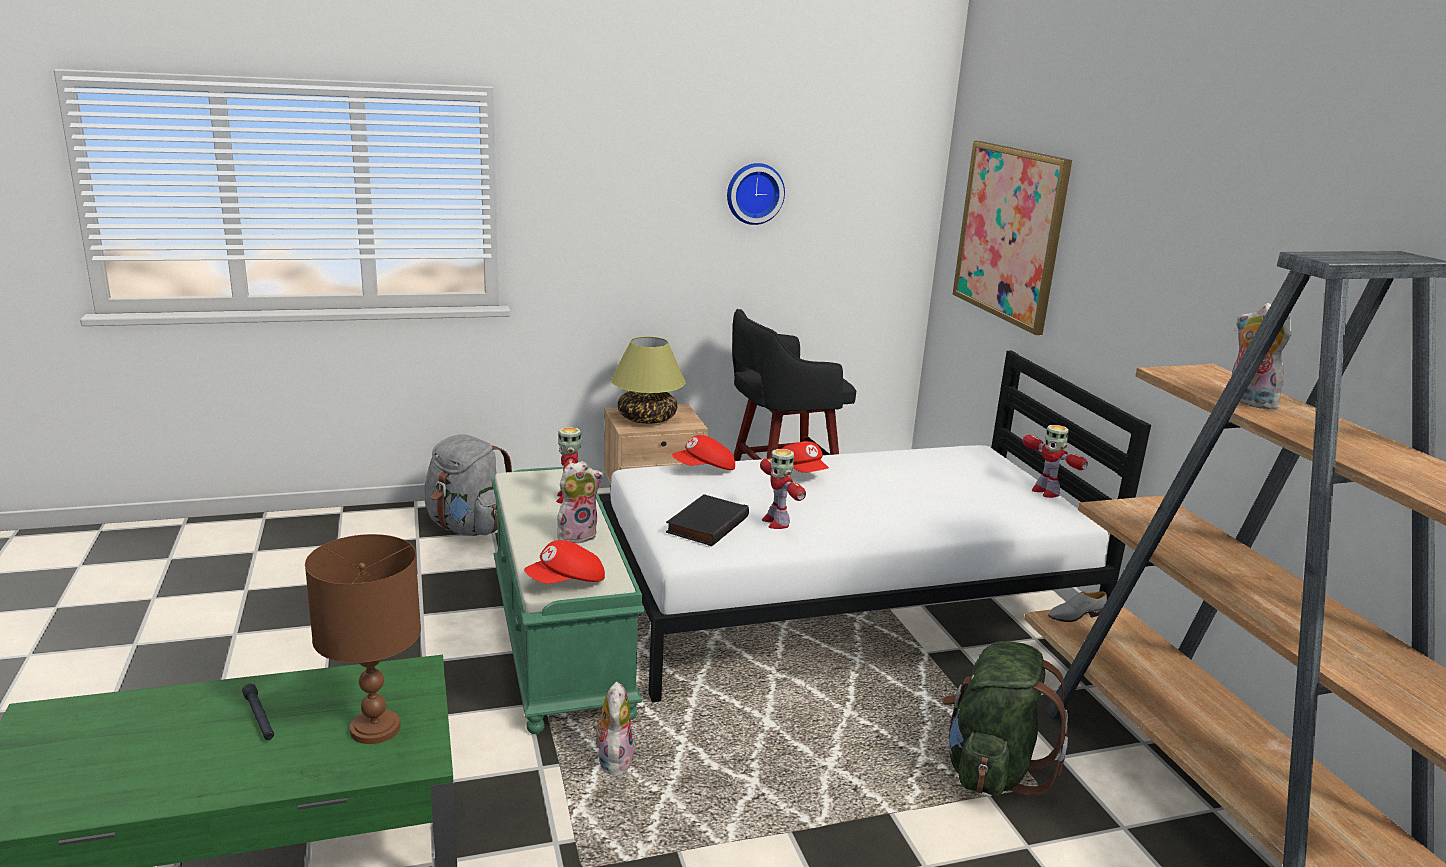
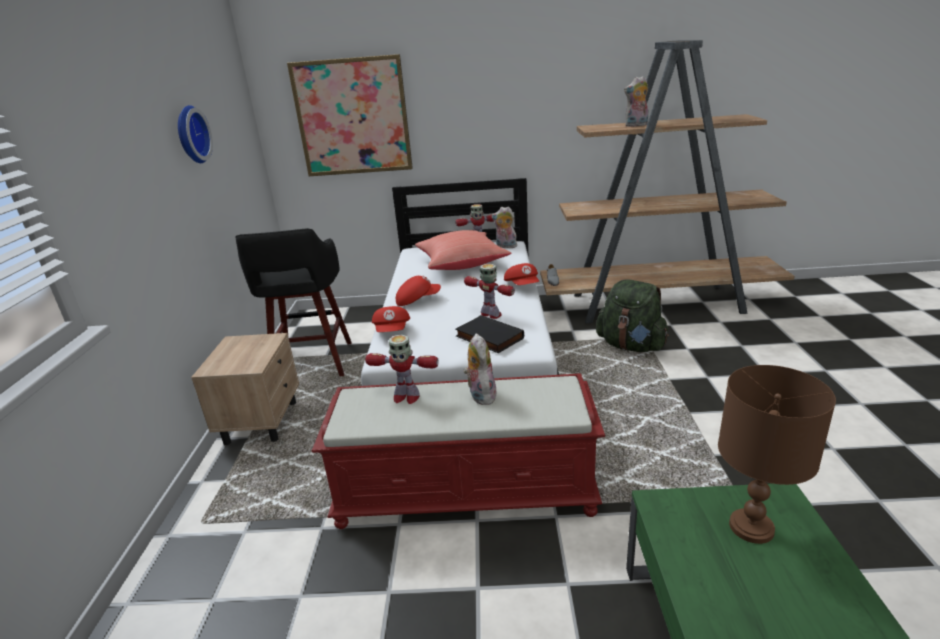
camera: 70 degrees left, 5 degrees up
(259, 717) = (756, 614): black flashlight -> none
(467, 528) = (220, 552): grey backpack -> none
(561, 639) = (467, 491): green bench -> red bench
(566, 583) = (562, 403): red cap -> red cap (523, 286)
(613, 760) = (627, 475): plush toy -> plush toy (505, 246)
(647, 418) = (241, 356): table lamp -> none
(776, 522) = (491, 315): toy robot -> toy robot turned 135 degrees counterclockwise
(945, 488) = (461, 264): none -> red pillow

